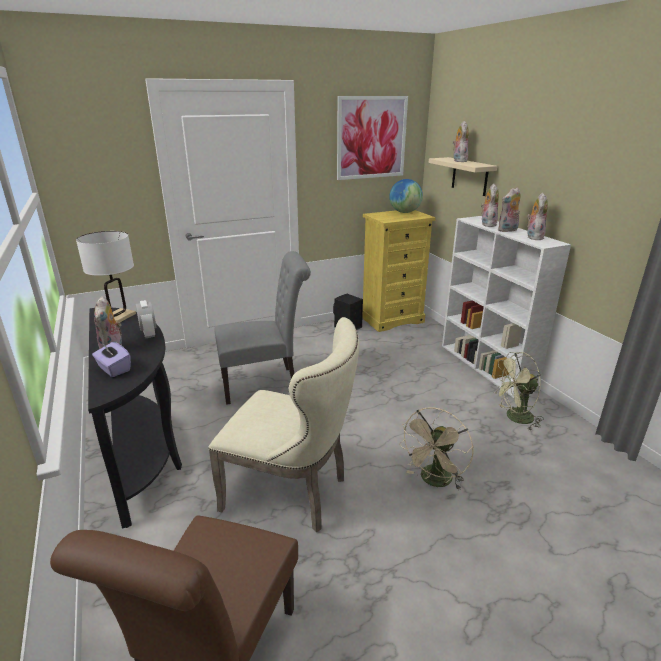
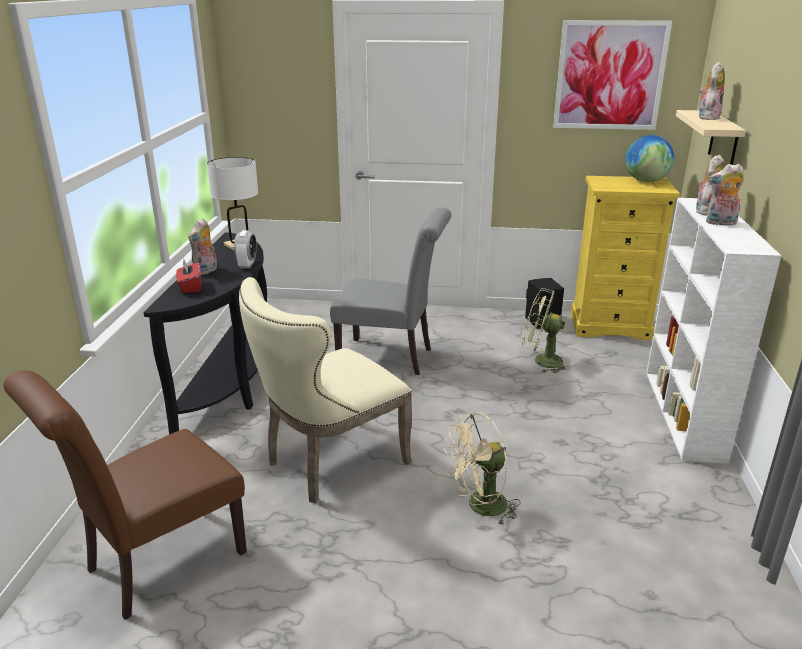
camera: 30 degrees right, 0 degrees up
(114, 369) = (190, 287): purple tissue box -> red tissue box
(293, 492) = (328, 464): beige chair -> beige chair turned 90 degrees clockwise
(514, 418) = (655, 482): green fan -> green fan (541, 361)
(533, 237) = (741, 237): plush toy -> none

